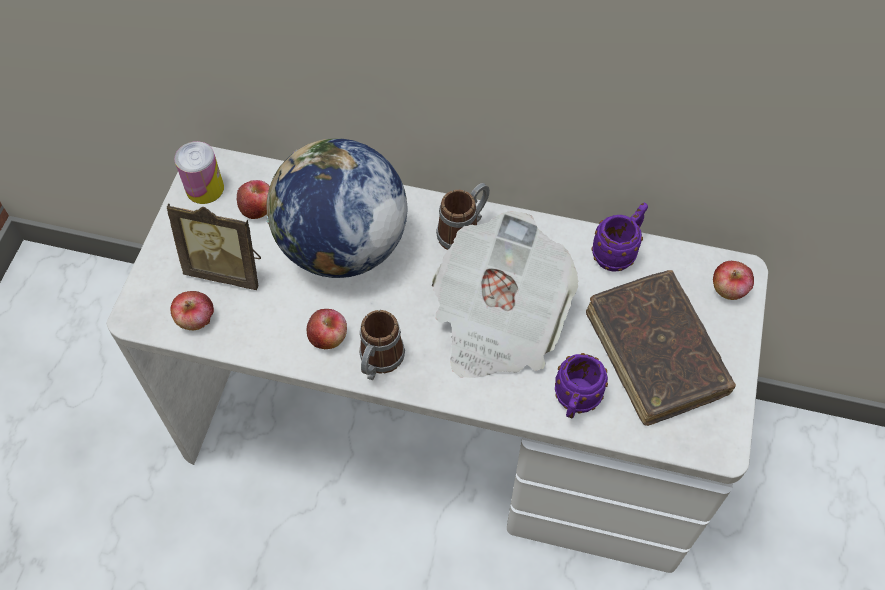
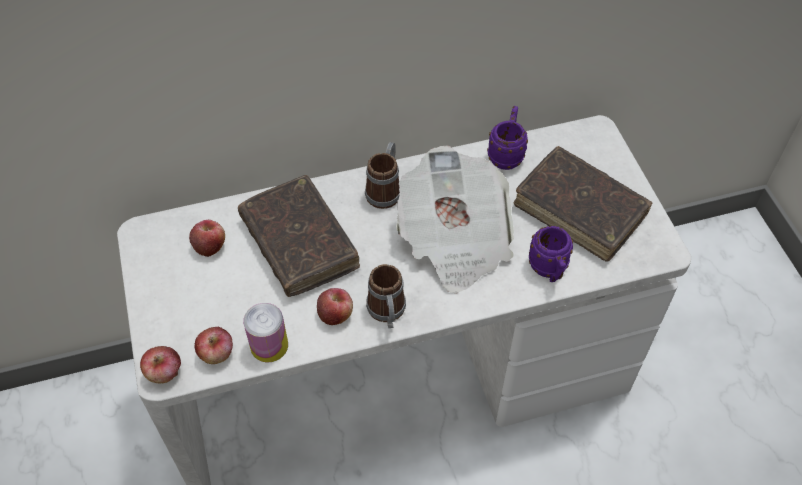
camera: 30 degrees left, 5 degrees down
(205, 188) = (153, 251): can -> can (269, 345)
(227, 269) = (216, 303): picture frame -> none
(342, 247) = (299, 243): globe -> brown book
(728, 289) = (597, 145): apple -> apple (164, 372)

